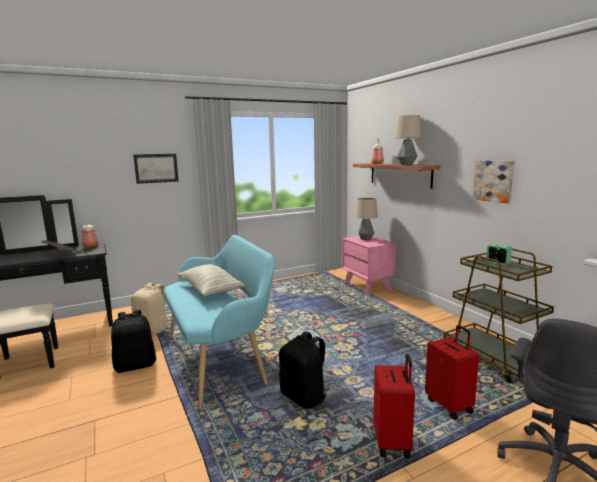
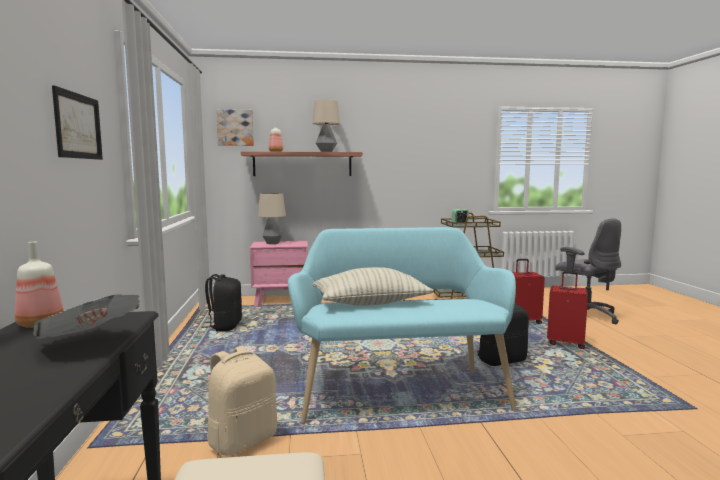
camera: 70 degrees left, 5 degrees down
(135, 365) = (377, 457): black backpack -> black backpack (225, 326)
(493, 180) = (417, 164): picture -> picture (235, 127)

